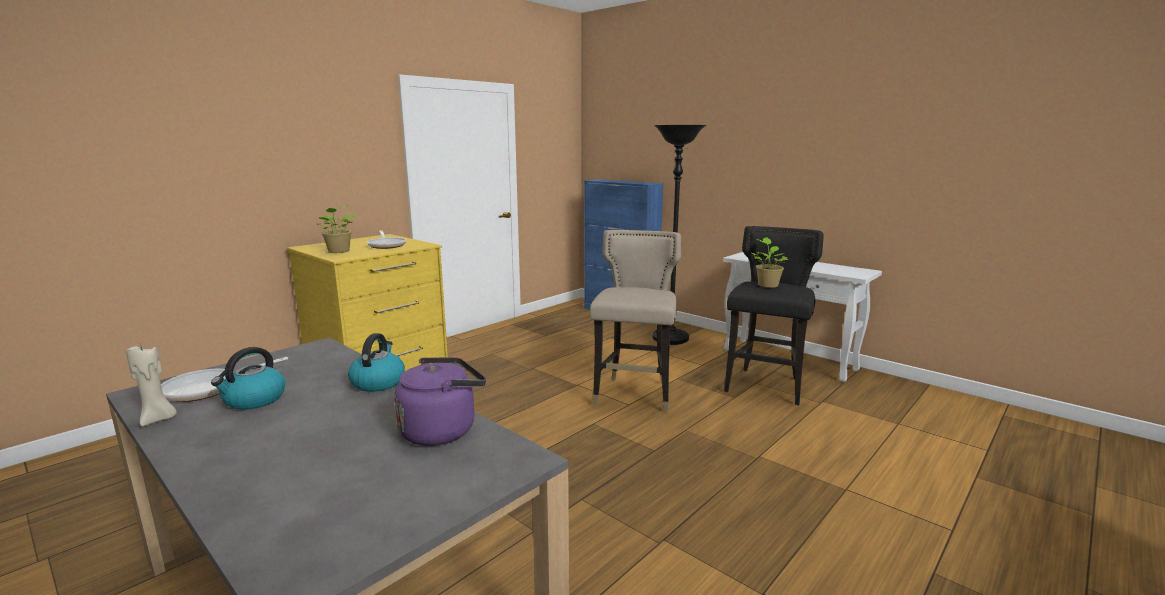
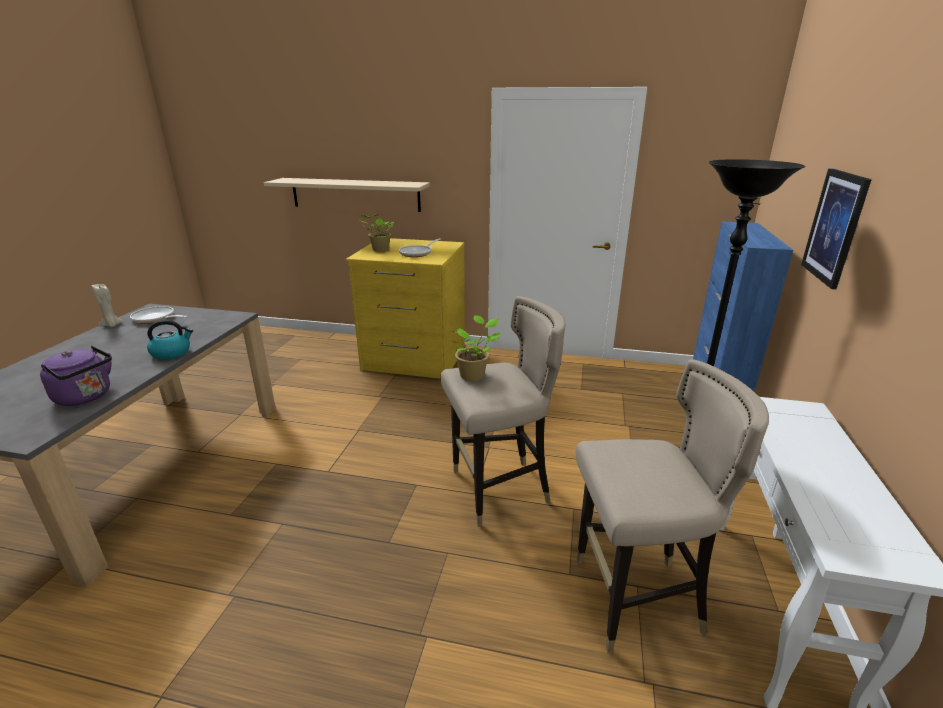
camera: 60 degrees right, 10 degrees up
(243, 196) = (355, 194): none -> beige shelf
(254, 400) = (139, 334): kettle -> none
(696, 162) = (834, 227): none -> picture
(765, 387) = (635, 600): black stool -> beige stool
(767, 285) = (652, 462): potted plant -> potted plant (474, 375)

